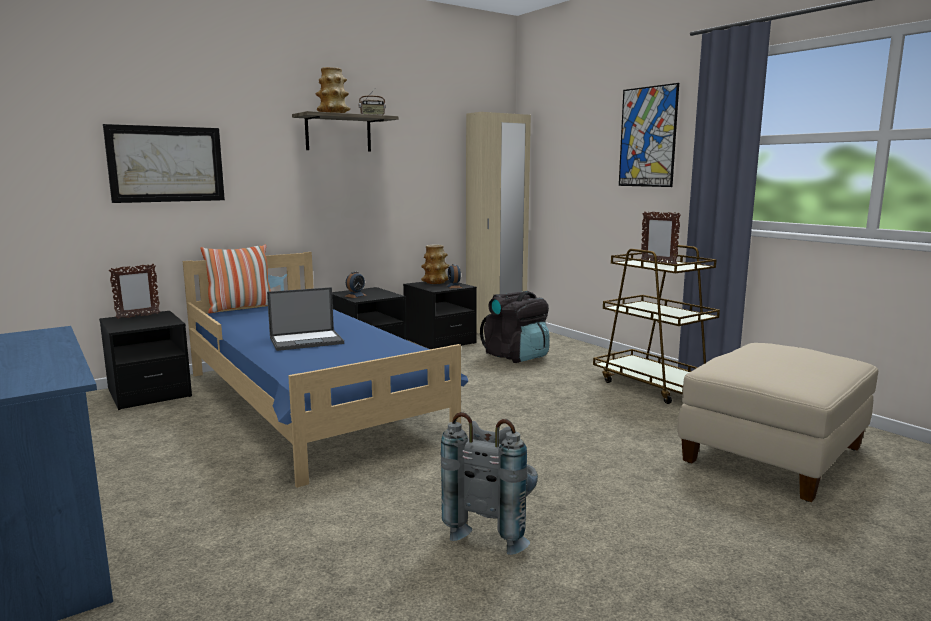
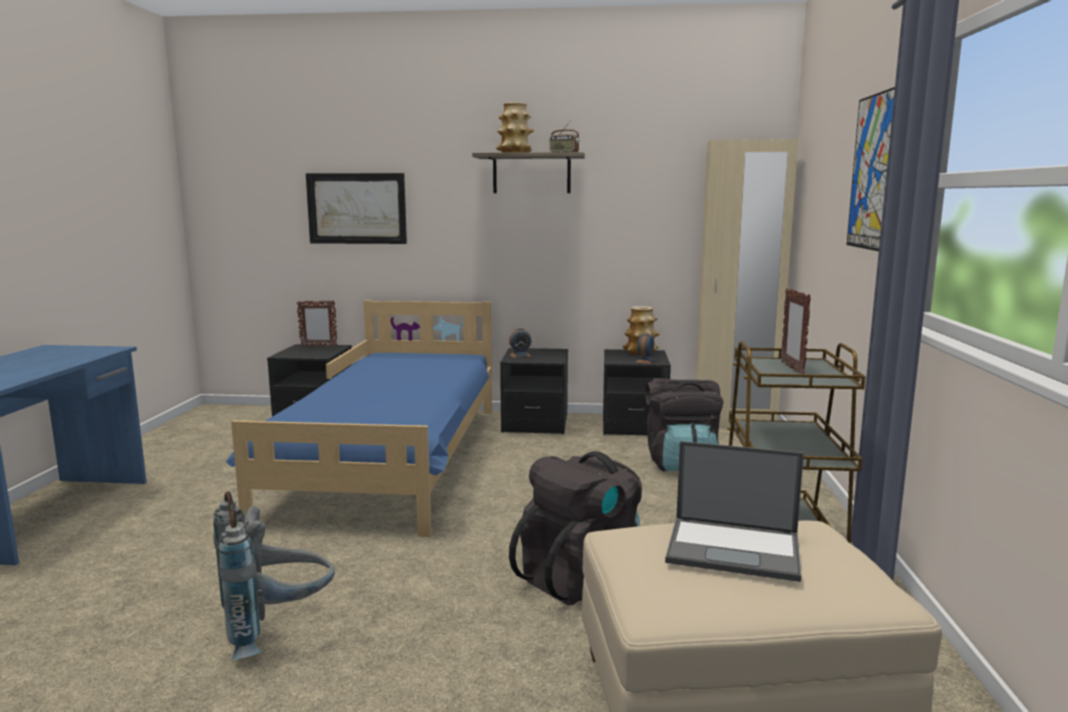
camera: 40 degrees right, 0 degrees up
(241, 308) = (411, 352): pillow -> none
(307, 340) = (364, 393): laptop -> laptop (735, 549)
(597, 430) = (582, 577): none -> black backpack

